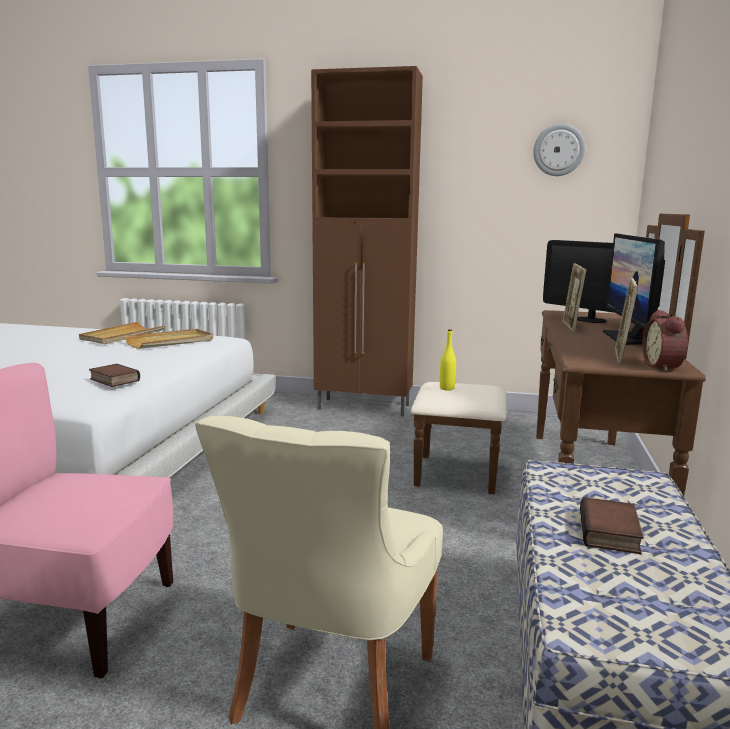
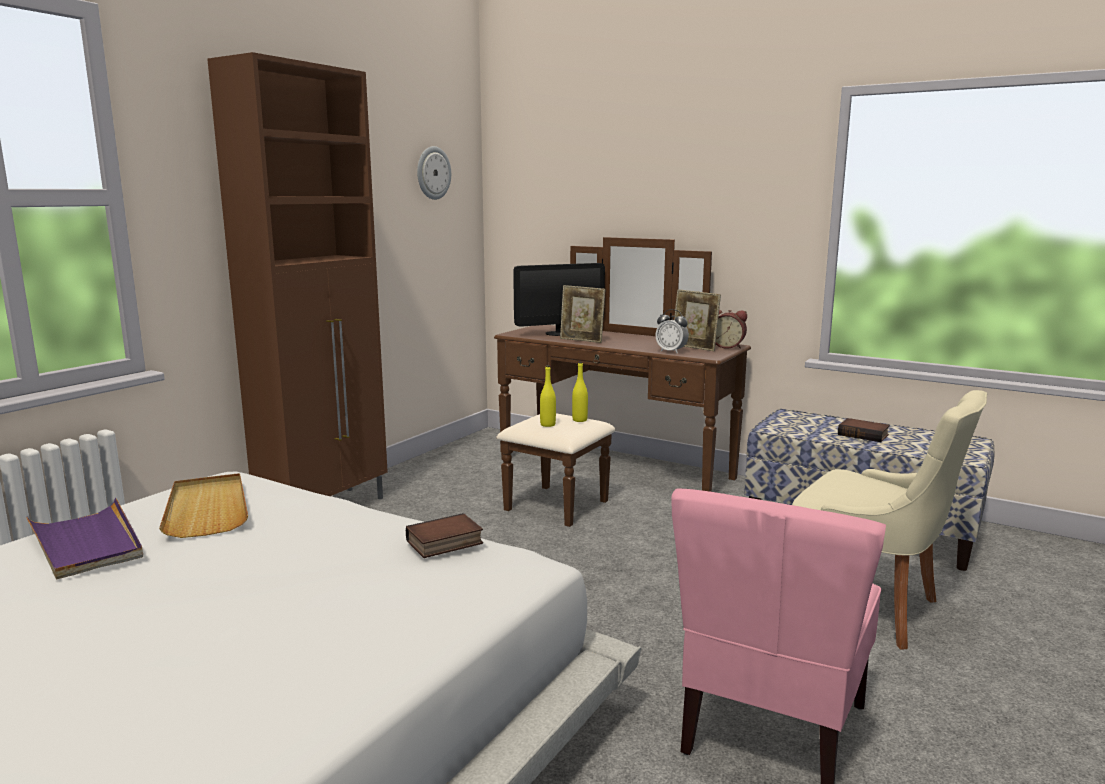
camera: 70 degrees left, 0 degrees up
(122, 336) = (87, 543): beige tray -> purple tray
(479, 396) = (579, 420): none -> yellow bottle
(578, 350) = (671, 351): none -> alarm clock
(628, 338) = (636, 338): monitor -> none

